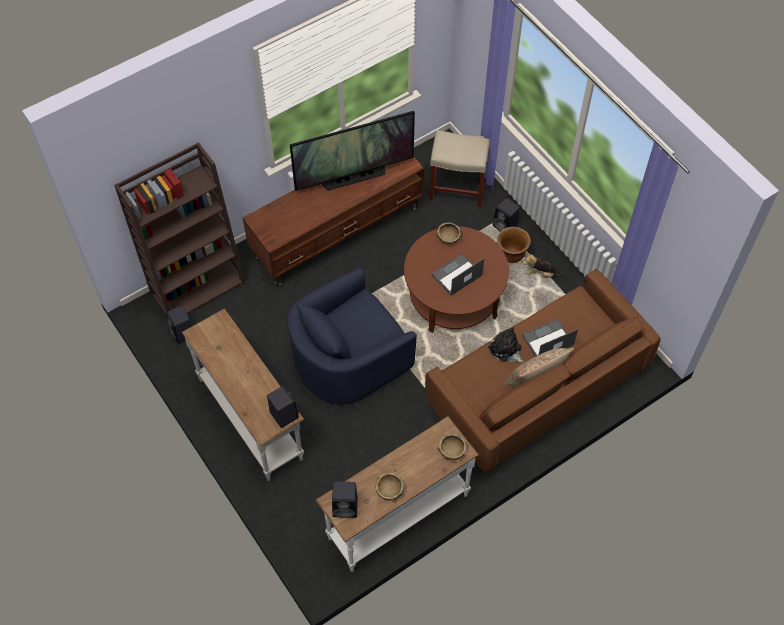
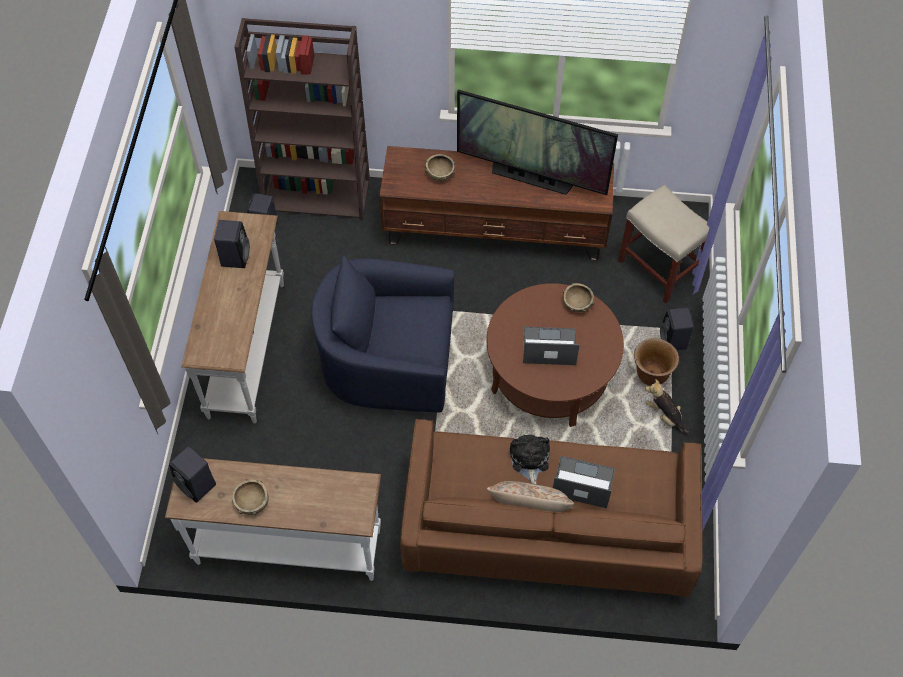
camera: 40 degrees right, 0 degrees up
(283, 414) = (229, 353): black speaker -> black speaker (235, 256)
(451, 451) = (348, 511): brown bowl -> brown bowl (440, 173)

